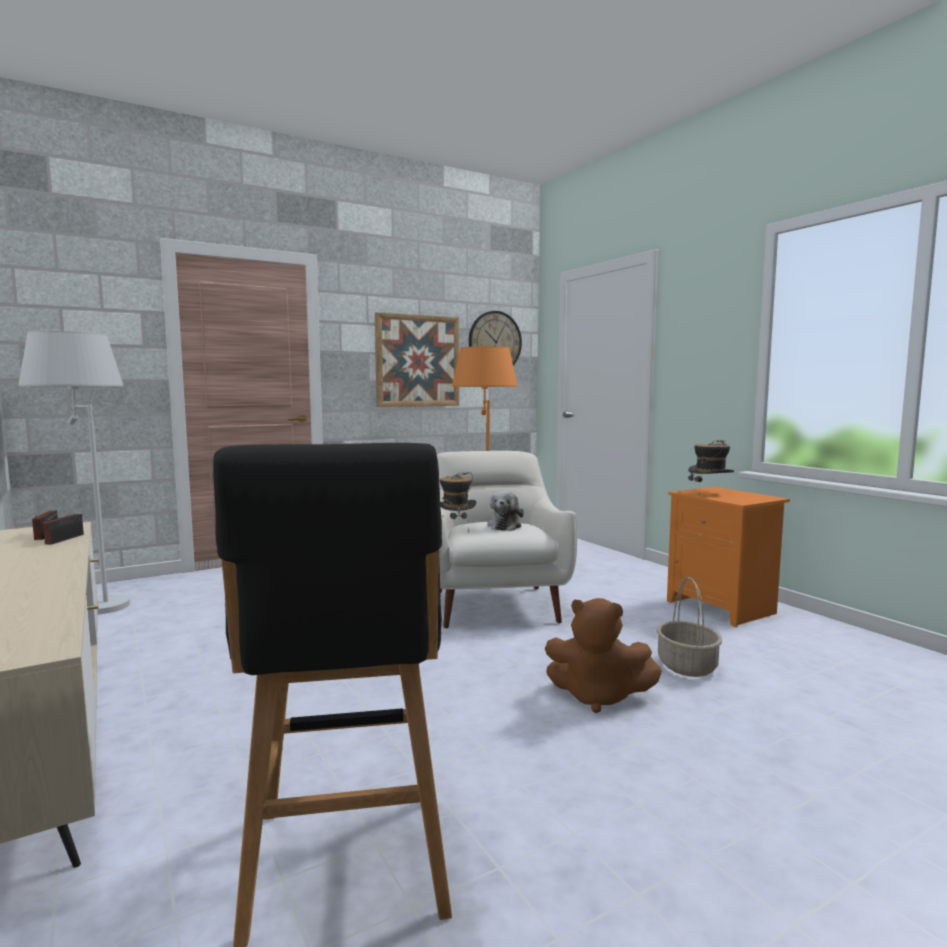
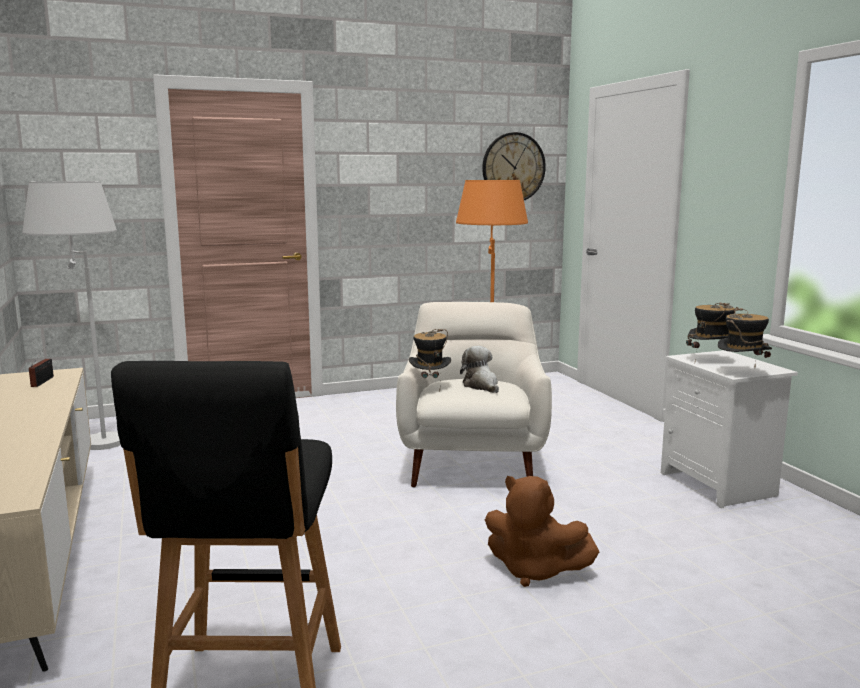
camera: 10 degrees right, 5 degrees up
(67, 538) = (58, 386): radio -> none
(417, 361) = (423, 192): picture -> none
(505, 526) = (481, 386): plush toy -> plush toy turned 135 degrees clockwise
(686, 665) = (642, 546): basket -> none
(723, 608) = (720, 485): orange nightstand -> white nightstand
(745, 500) = (742, 372): none -> hat

